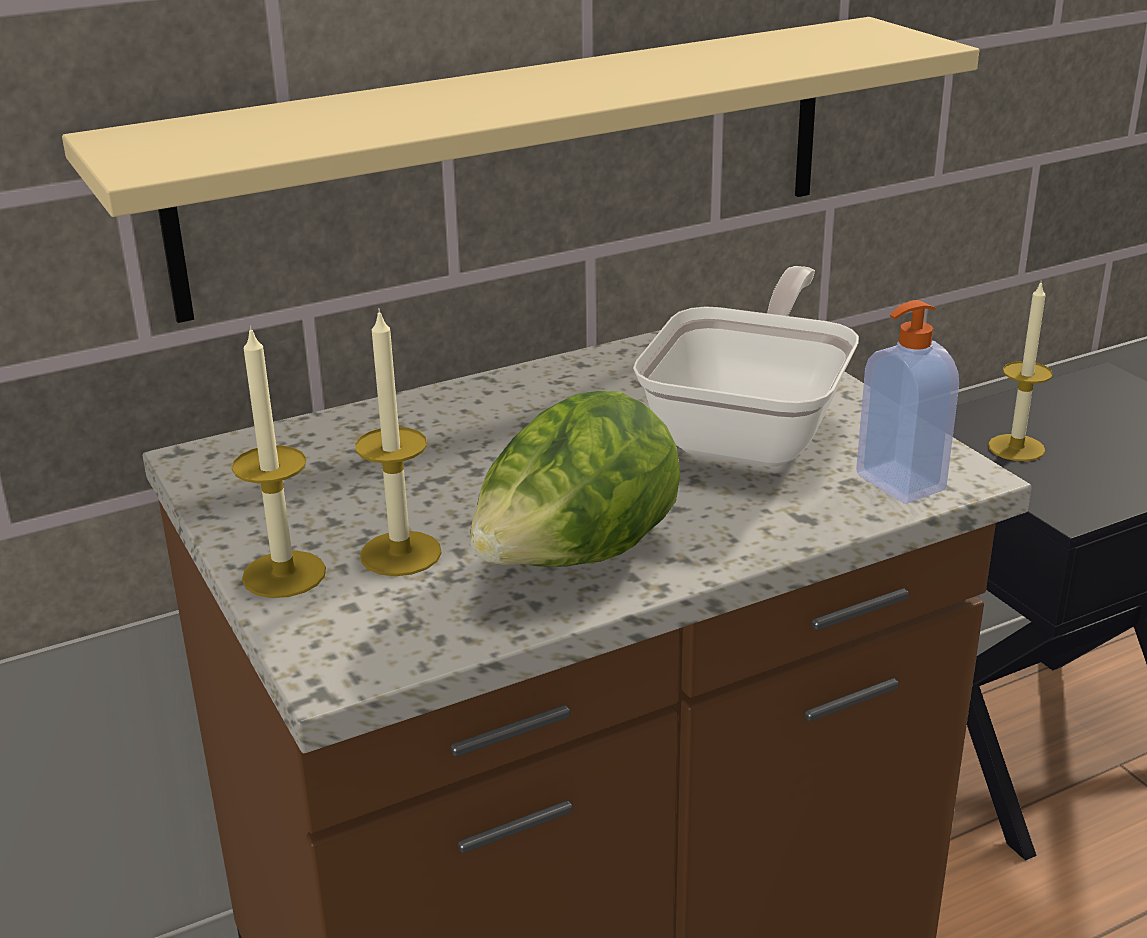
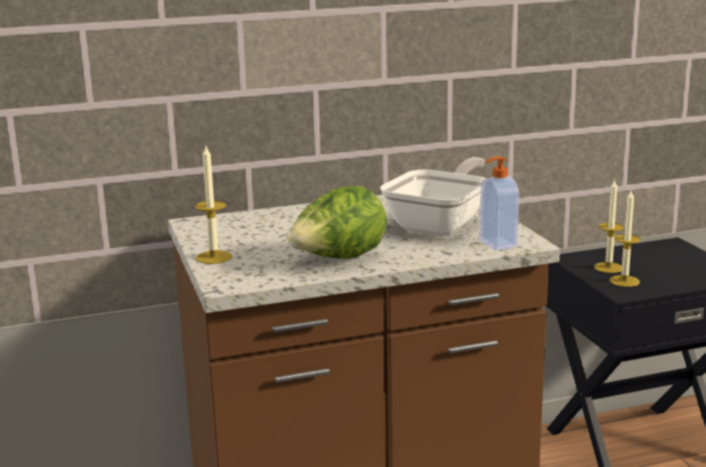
camera: 10 degrees right, 10 degrees down
(400, 553) = (265, 254): candle -> candle (624, 281)
(518, 162) = (348, 104): beige shelf -> none

